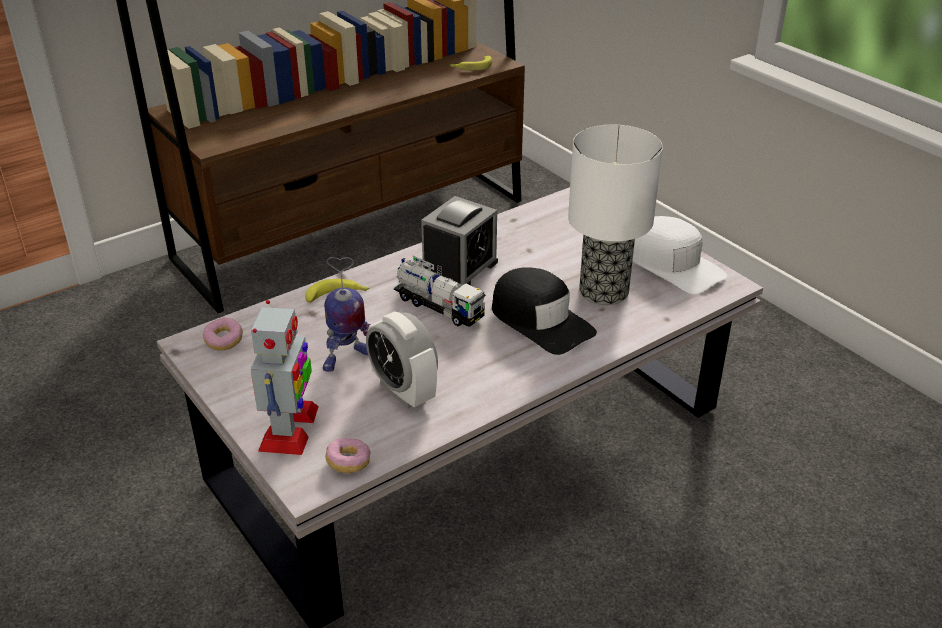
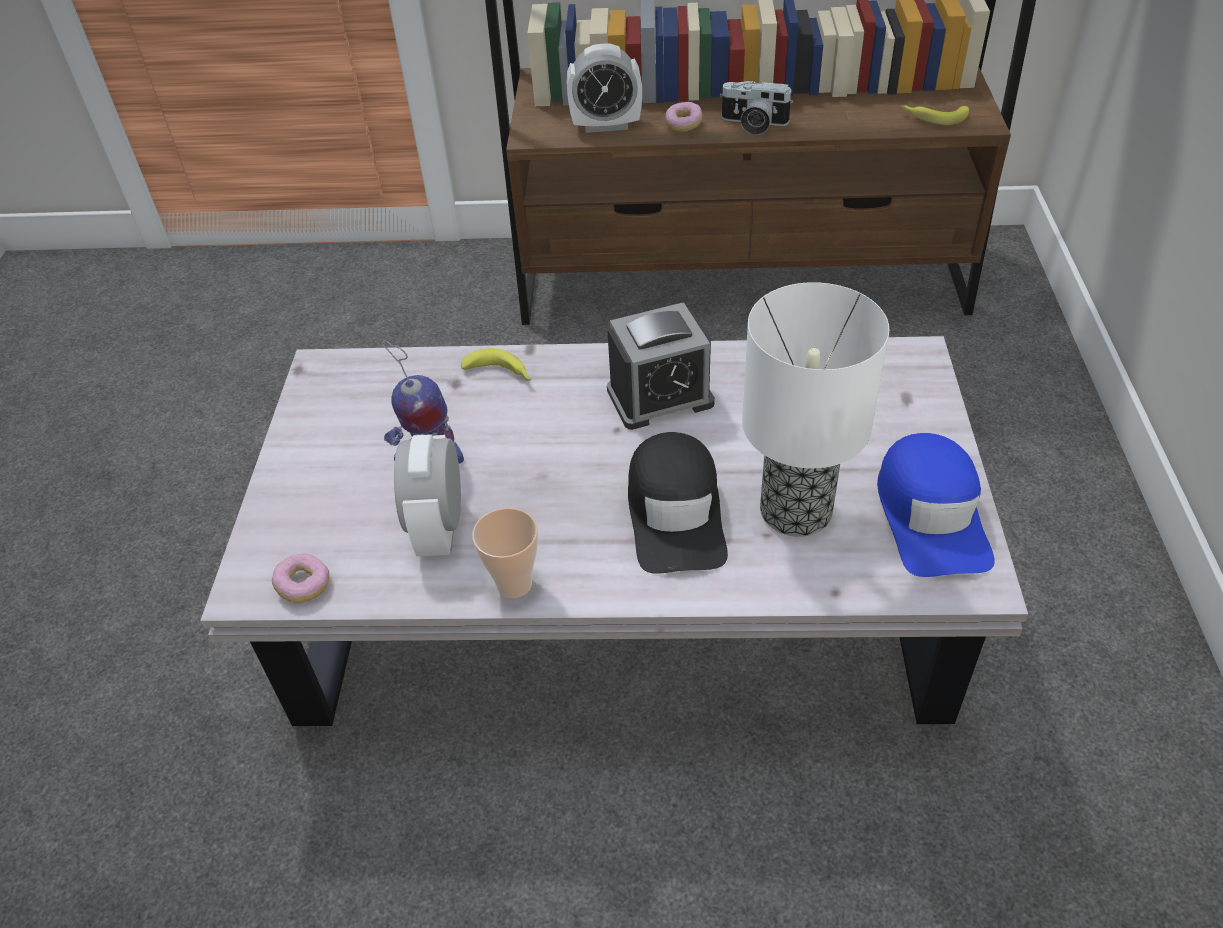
camera: 40 degrees right, 10 degrees up
(224, 341) = (347, 378): donut -> donut (683, 124)
(260, 125) = (606, 125): none -> alarm clock
(289, 429) = (296, 514): toy robot -> none
(363, 99) = (753, 124): none -> camera
(439, 307) = (585, 438): toy truck -> none
(488, 396) = (514, 584): none -> cup
(673, 265) = (931, 515): white cap -> blue cap

